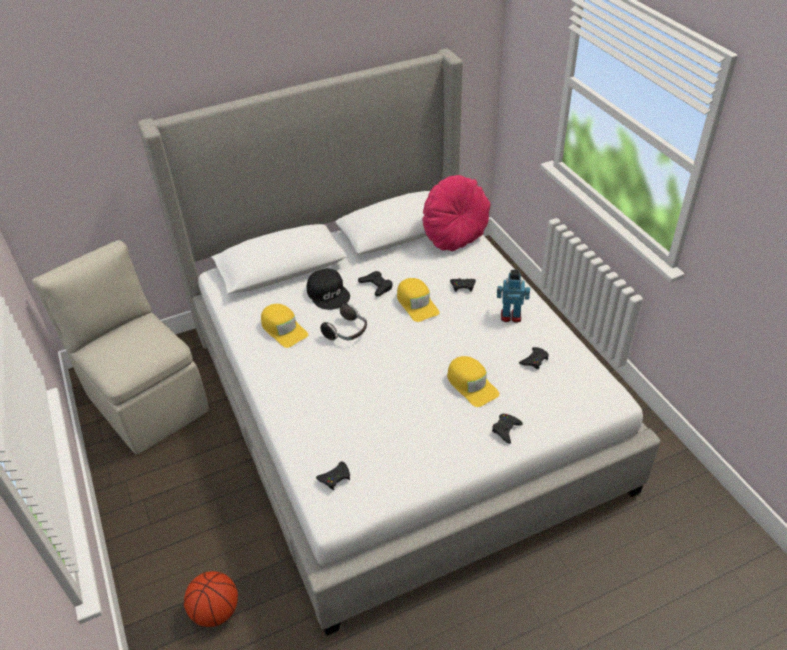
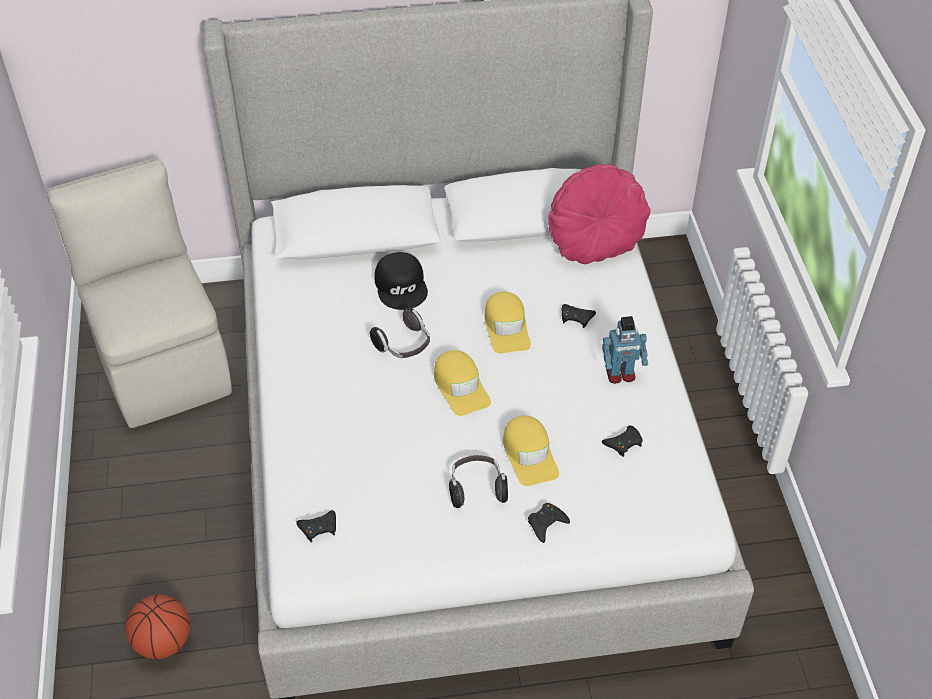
camera: 15 degrees right, 5 degrees up
(283, 329) = (328, 321): yellow cap -> yellow cap (460, 387)
(376, 286) = (466, 290): black game controller -> none
(443, 418) = (477, 488): none -> headphones
(510, 315) = (620, 374): toy robot -> toy robot turned 150 degrees clockwise

